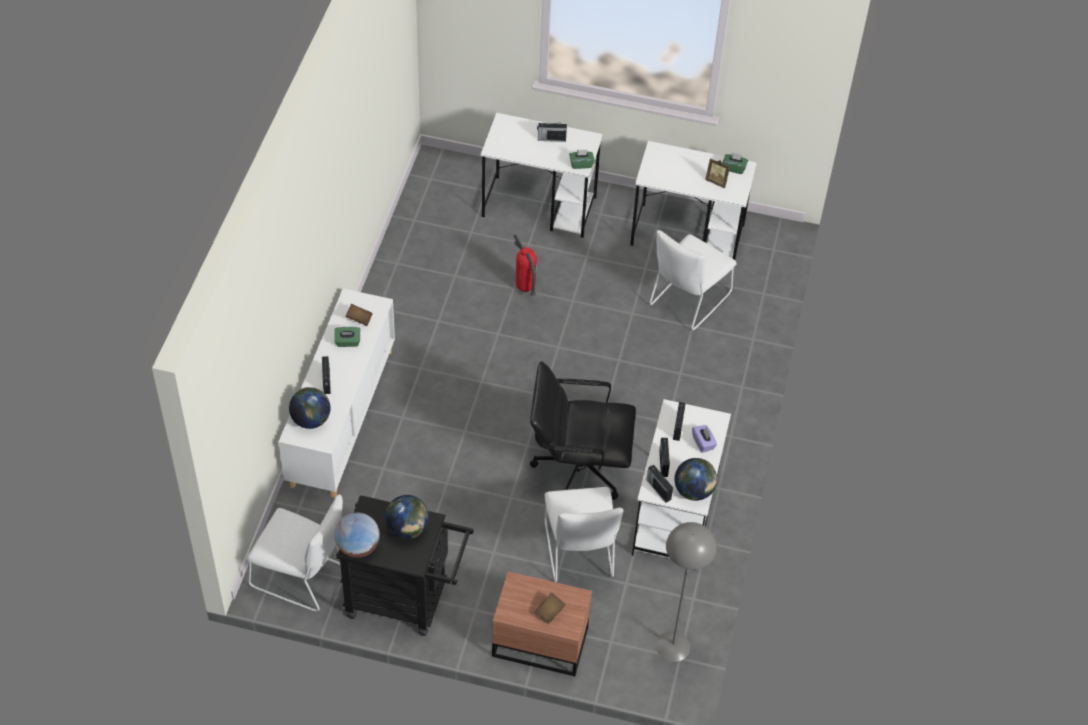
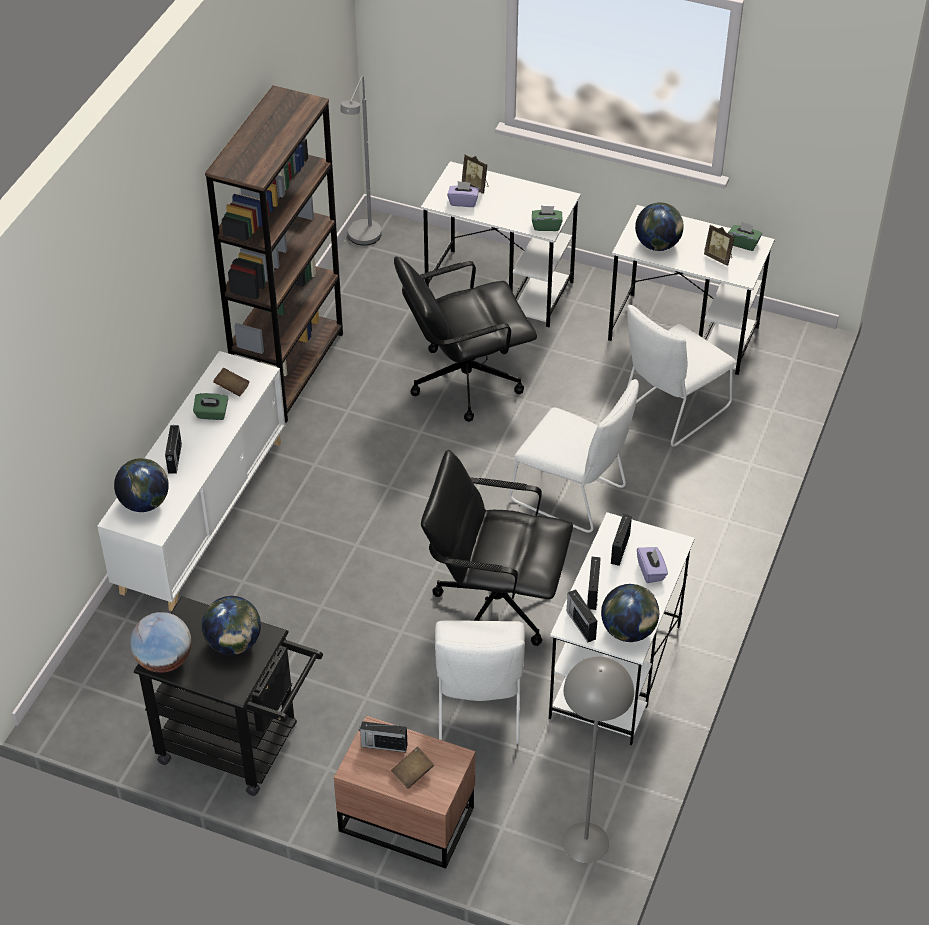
camera: 10 degrees right, 5 degrees down
(302, 577) = (111, 706): white chair -> white chair (572, 496)
(387, 290) = (290, 369): none -> brown bookcase
(424, 174) = (363, 241): none -> grey floor lamp
(513, 147) = (463, 202): none -> purple tissue box
(520, 133) = (476, 186): none -> picture frame
(524, 288) = (464, 380): fire extinguisher -> black office chair
(551, 139) = (513, 195): radio -> radio (383, 745)
(669, 174) = (657, 245): none -> globe

